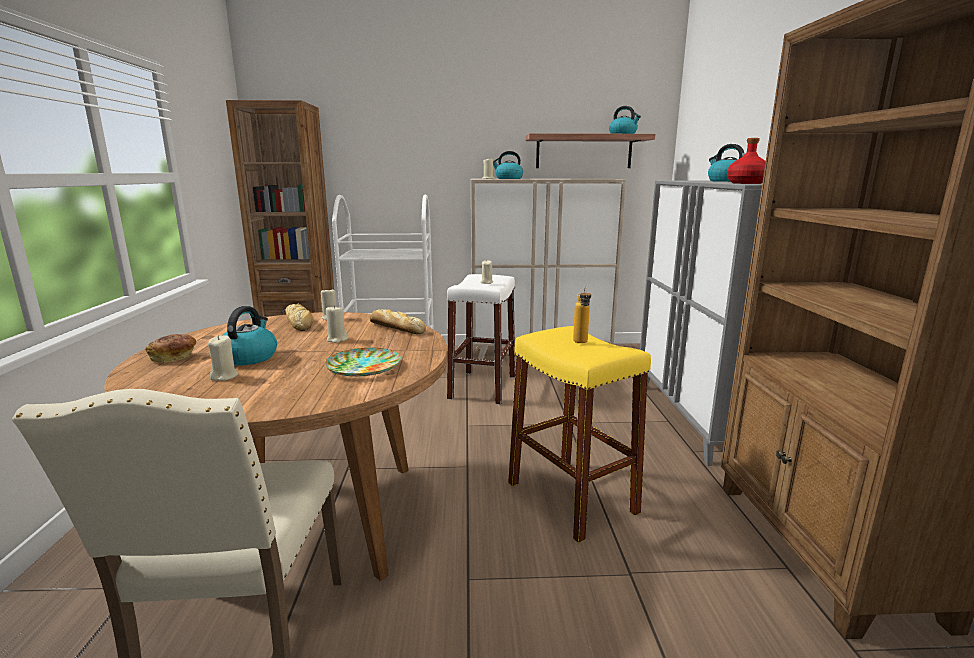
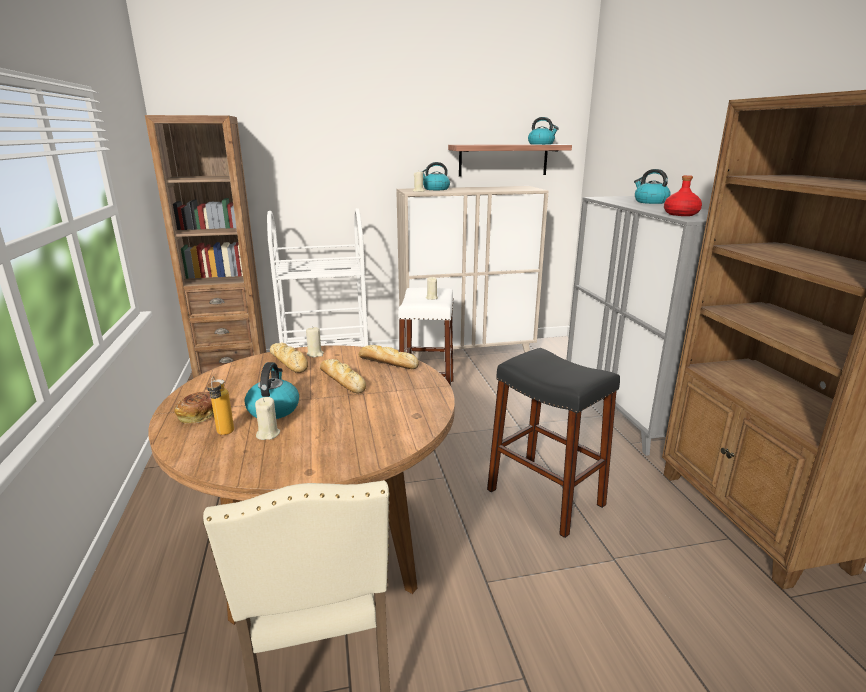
camera: 10 degrees left, 5 degrees up
(337, 339) = (341, 381): beige candle -> bread
(363, 367) = (389, 412): plate -> none
(571, 497) = (545, 497): yellow stool -> black stool
(581, 343) = (558, 368): bottle -> bottle (224, 435)

